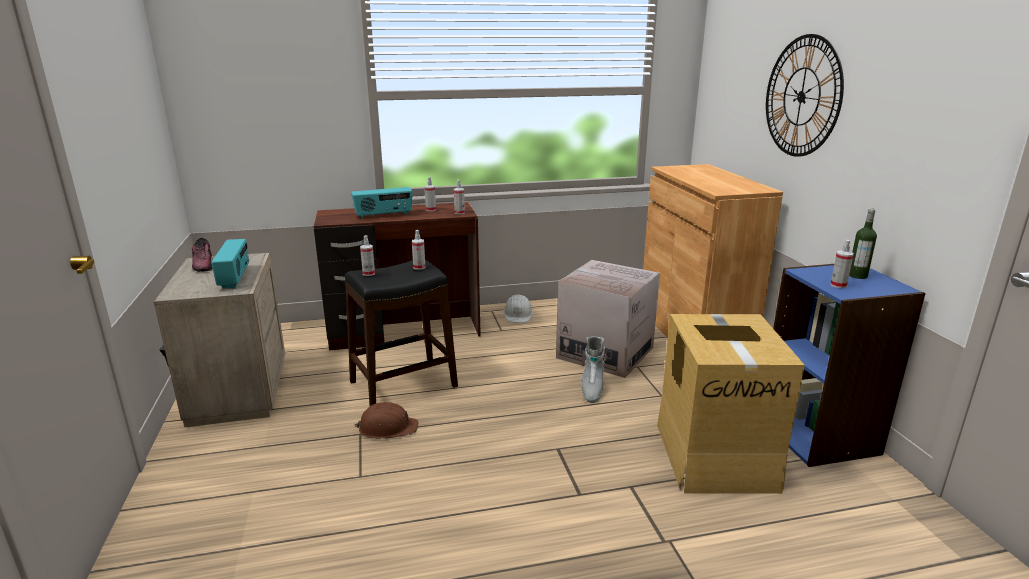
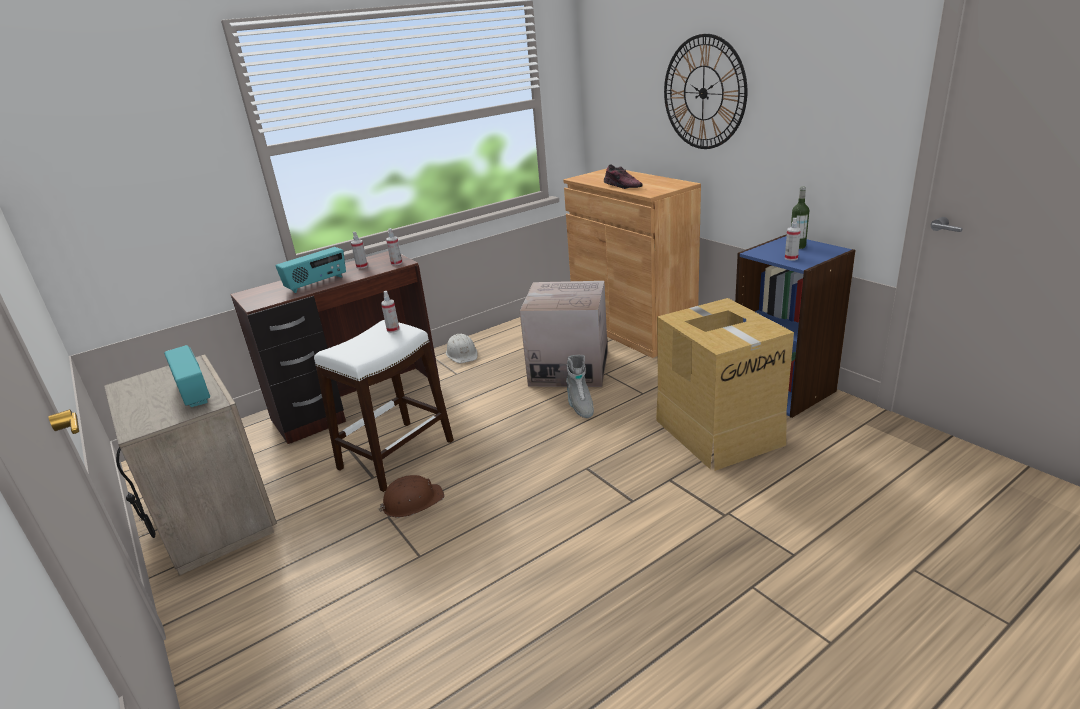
camera: 20 degrees left, 5 degrees up
(203, 265) = (137, 387): shoe -> shoe (622, 186)
(368, 273) = (345, 349): spray bottle -> none
(404, 384) = (397, 454): black stool -> white stool

